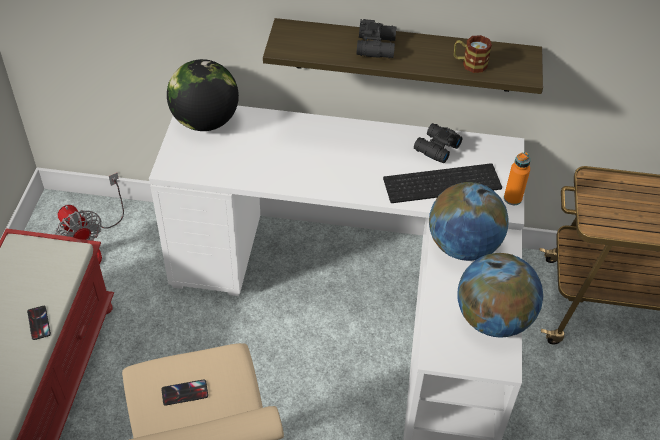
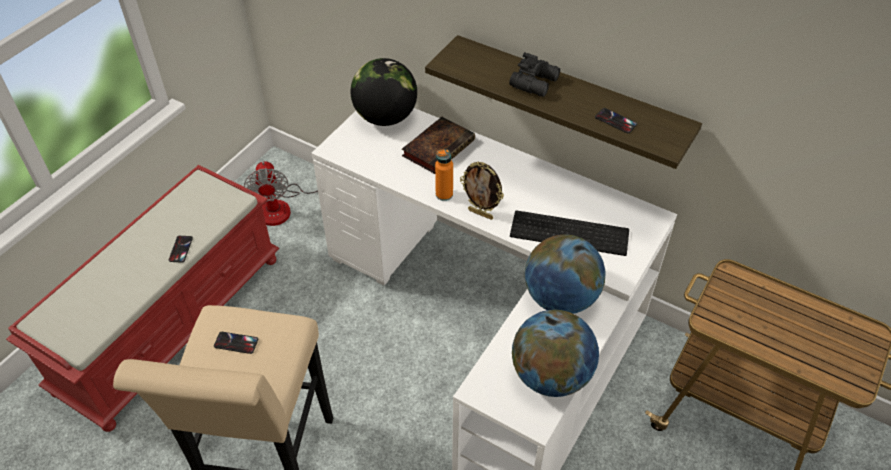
camera: 25 degrees right, 0 degrees up
(276, 136) = (439, 147): none -> book
(352, 189) = (481, 214): none -> picture frame
(435, 148) = (582, 198): black binoculars -> none
(469, 64) = (615, 121): mug -> phone
(512, 198) = (631, 268): orange bottle -> orange bottle (444, 194)

